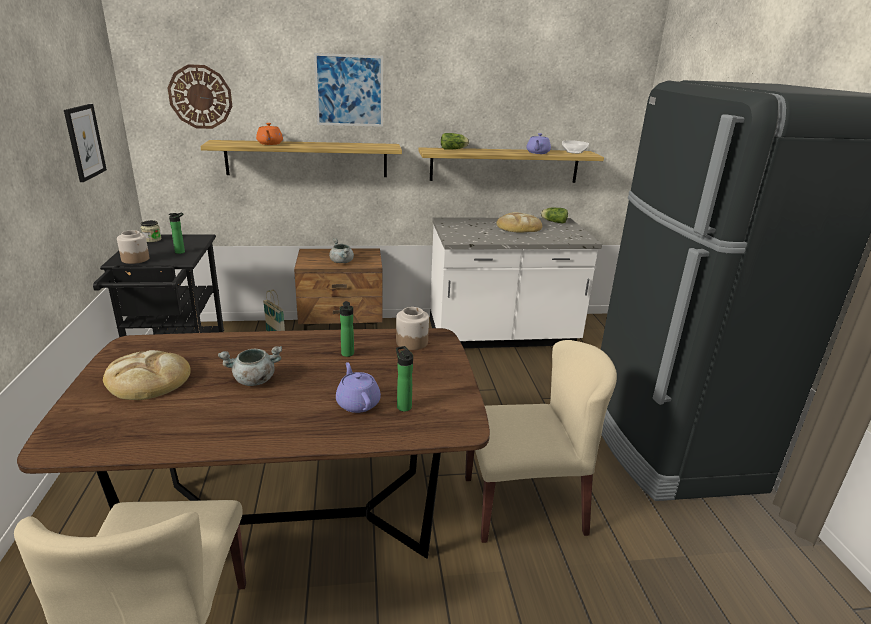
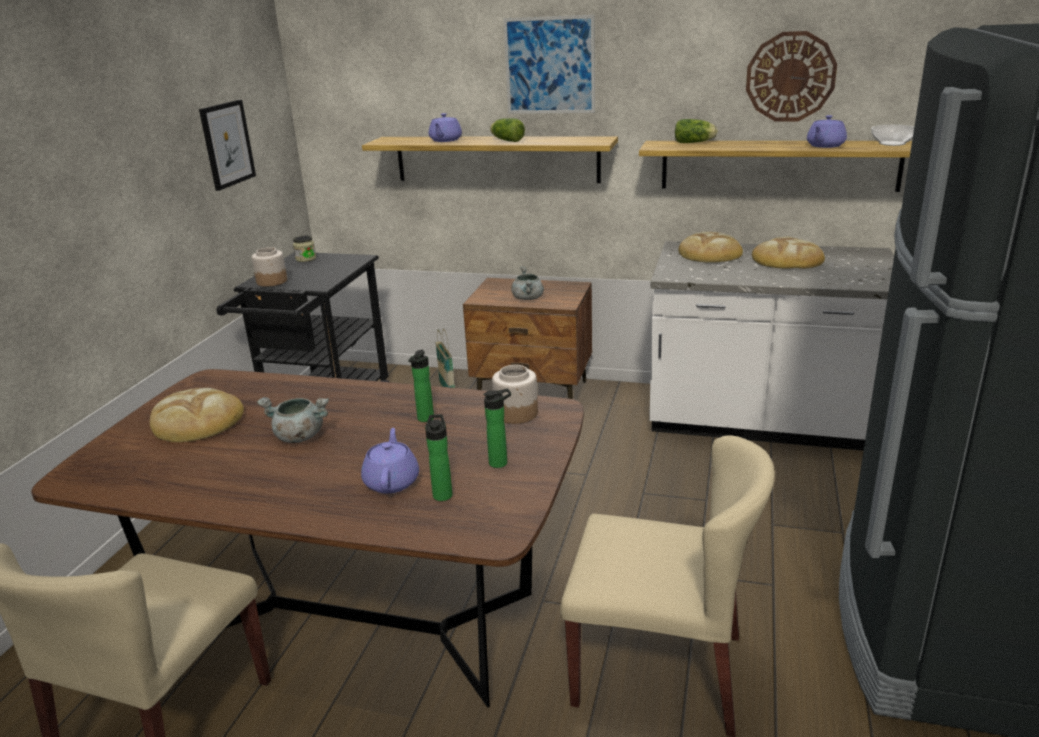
camera: 25 degrees right, 0 degrees up
(181, 252) = (325, 275): bottle -> bottle (501, 462)
(200, 97) = (372, 84): wall clock -> wall clock (790, 77)
(270, 144) = (445, 140): orange teapot -> purple teapot
(468, 224) = (710, 253): none -> bread
(553, 221) = (853, 253): lettuce -> lettuce (506, 140)

